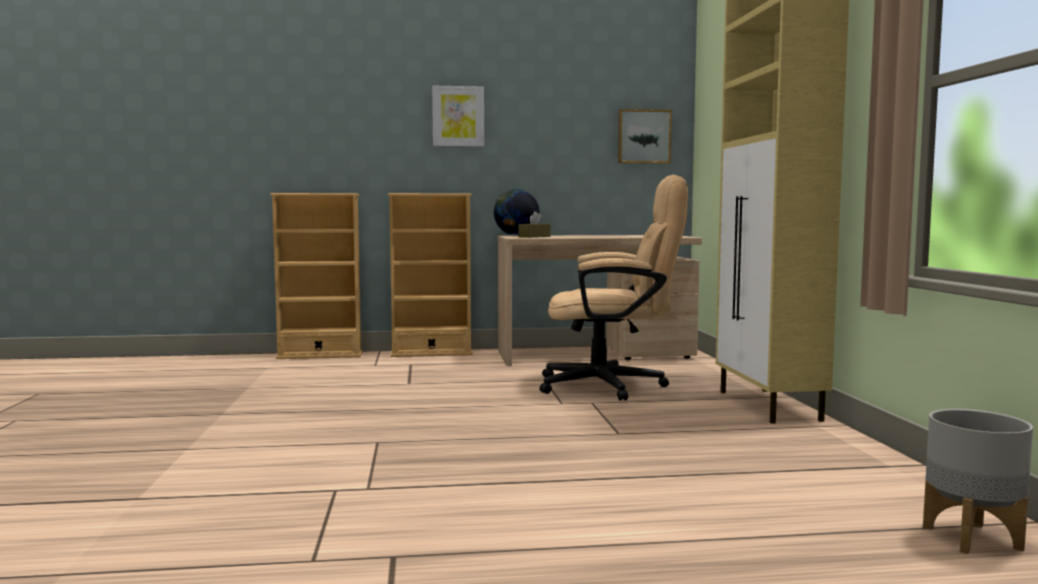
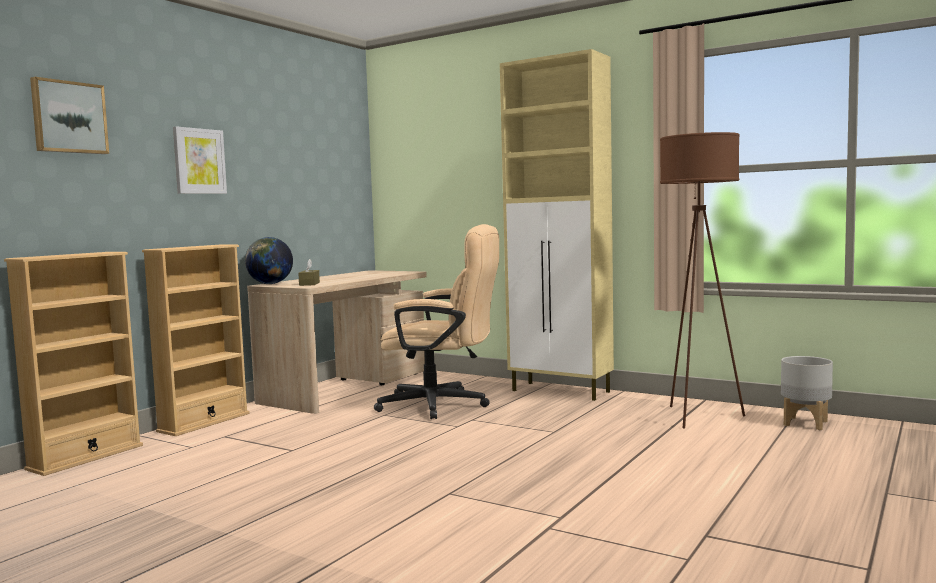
camera: 50 degrees left, 0 degrees up
(613, 386) = (443, 405): beige office chair -> beige office chair turned 60 degrees clockwise
(643, 137) = (342, 184): picture -> picture (68, 117)
(832, 475) = (698, 417): none -> brown floor lamp

